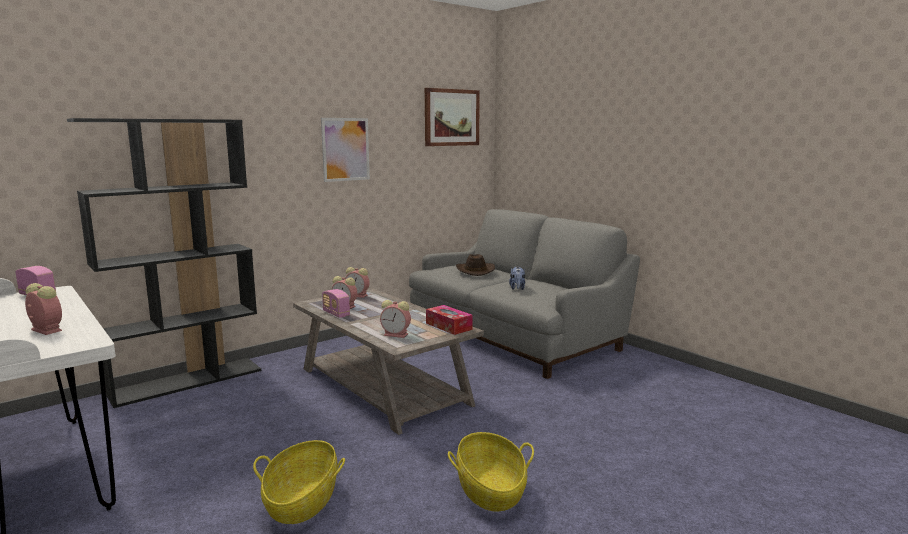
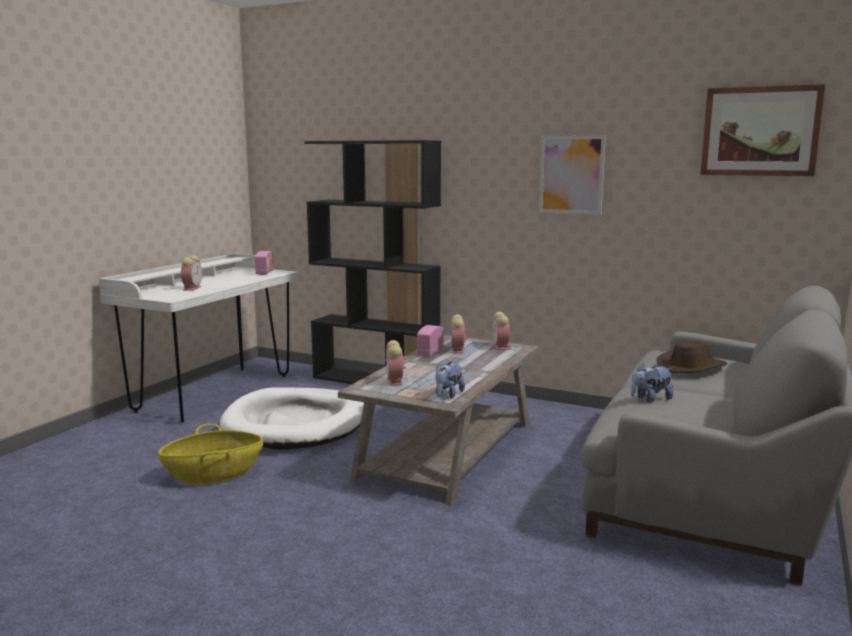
camera: 65 degrees right, 0 degrees up
(234, 438) = (296, 424): none -> white dog bed
(448, 326) = (447, 395): tissue box -> plush toy
(490, 490) = (267, 551): basket -> none

